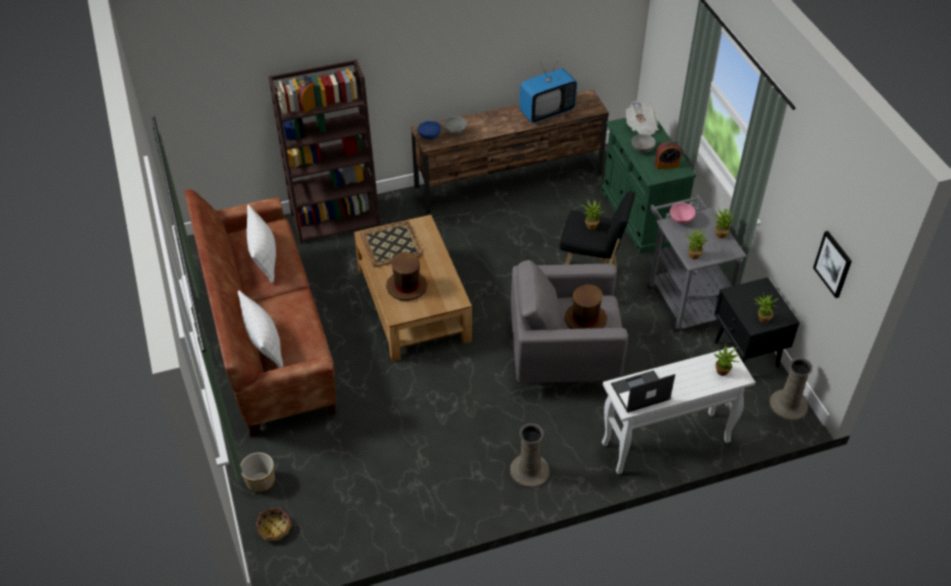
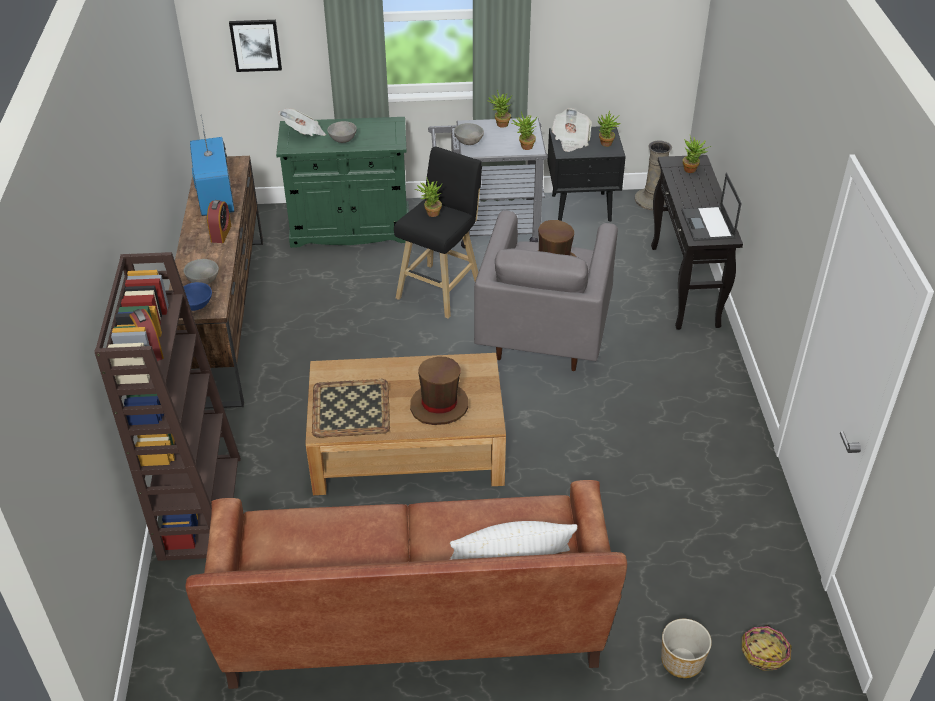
camera: 75 degrees left, 5 degrees down
(264, 257) = (329, 543): white pillow -> none
(530, 471) = (705, 392): beige vase -> none
(665, 443) = (685, 286): white console table -> black console table
(666, 165) = (378, 130): alarm clock -> alarm clock (221, 233)
(681, 220) = (469, 142): pink bowl -> grey bowl
(755, 294) = (570, 140): none -> newspaper
(833, 264) = (642, 30): picture -> picture (256, 45)

